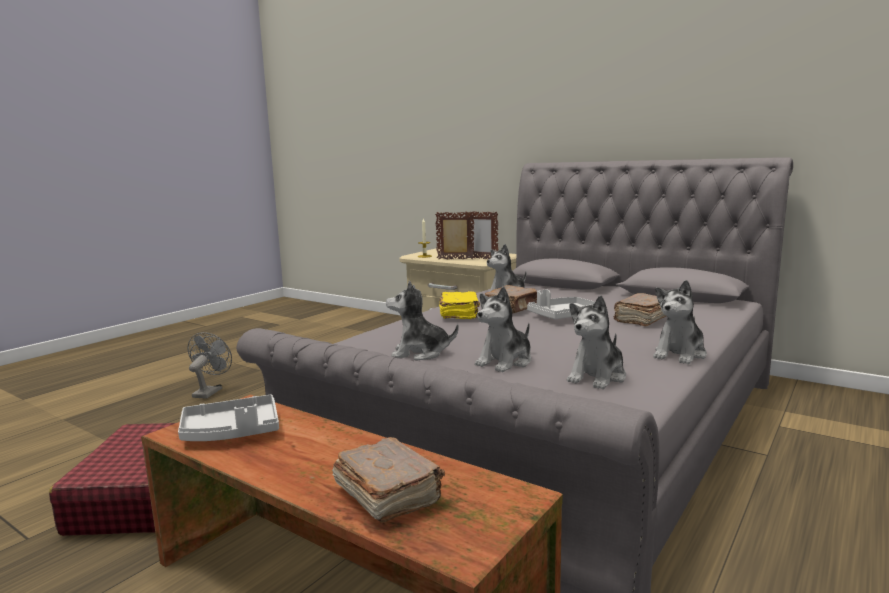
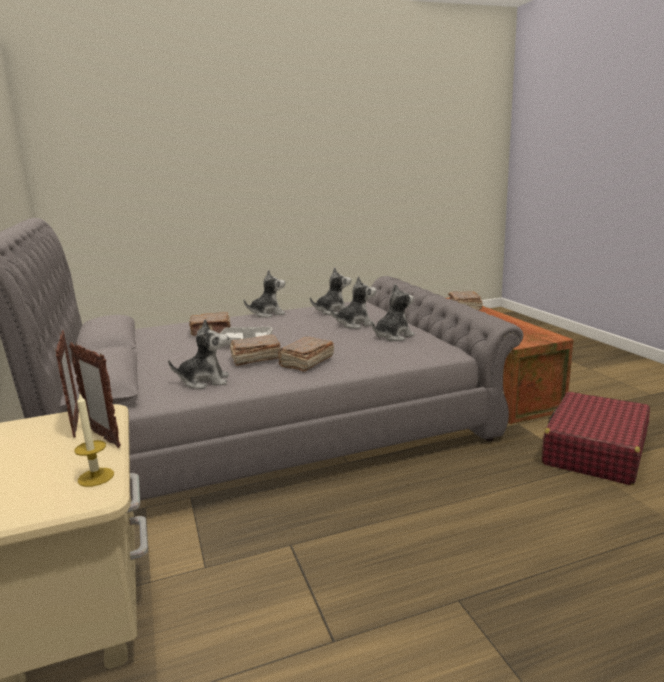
camera: 145 degrees left, 5 degrees up
(210, 391) = (589, 606): grey fan -> none
(231, 432) = (523, 332): grey tray -> none
(420, 353) = (393, 336): plush toy -> plush toy turned 75 degrees counterclockwise
(460, 315) = (306, 362): yellow book -> brown book

